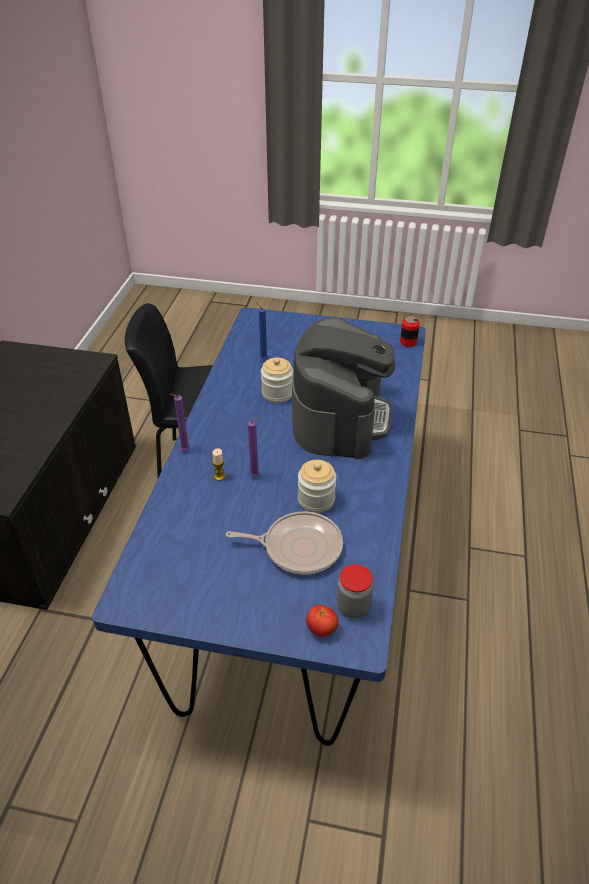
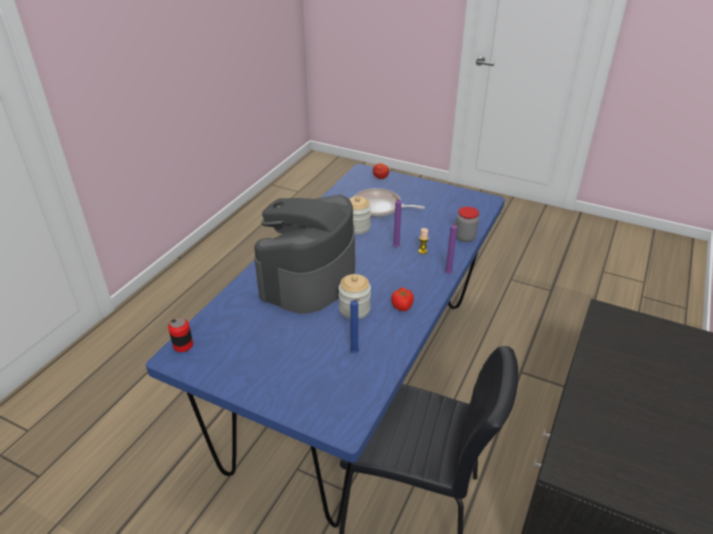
camera: 165 degrees left, 5 degrees down
(231, 404) = (402, 306): none -> tomato
(353, 607) = (360, 182): jar -> jar (465, 237)

